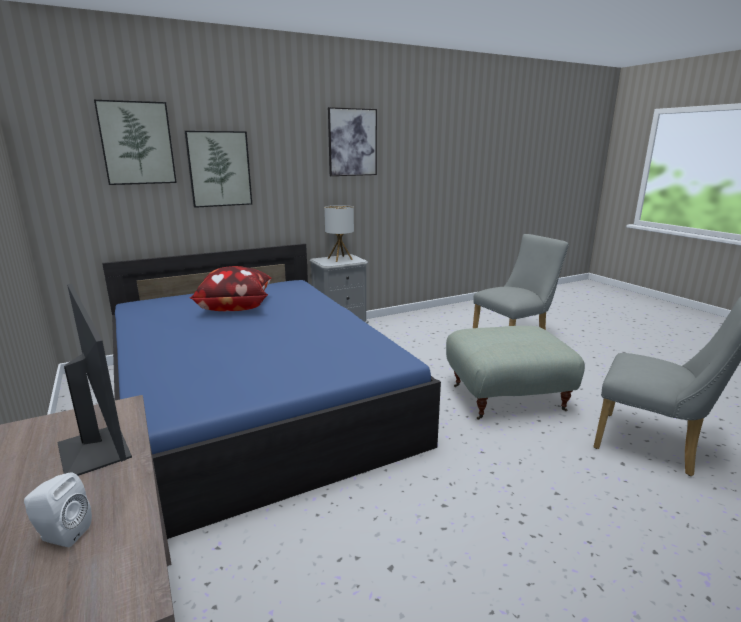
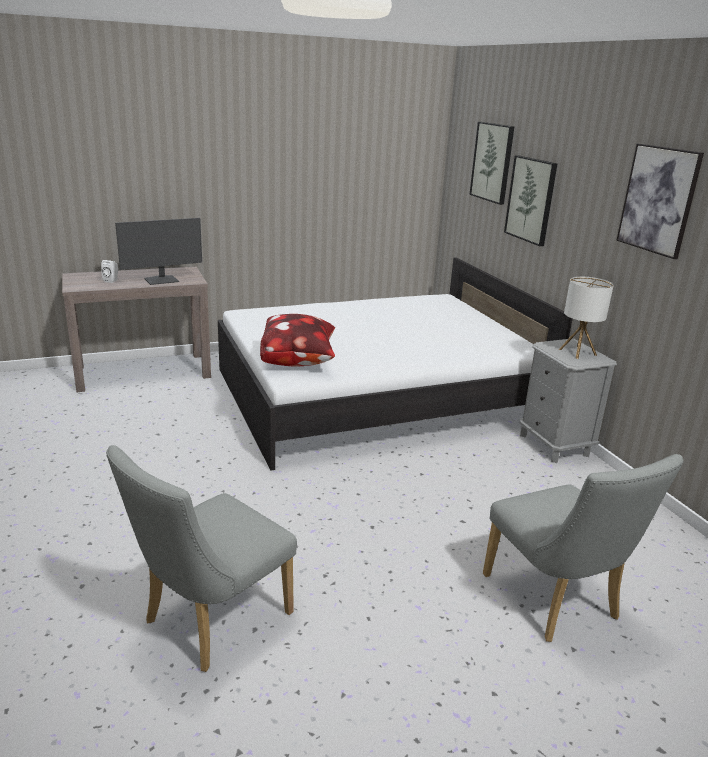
camera: 95 degrees right, 5 degrees up
(235, 307) = (434, 326): pillow -> pillow (299, 361)
(253, 399) = (376, 395): blue bed -> white bed
(506, 397) = (355, 537): grey ottoman -> none

